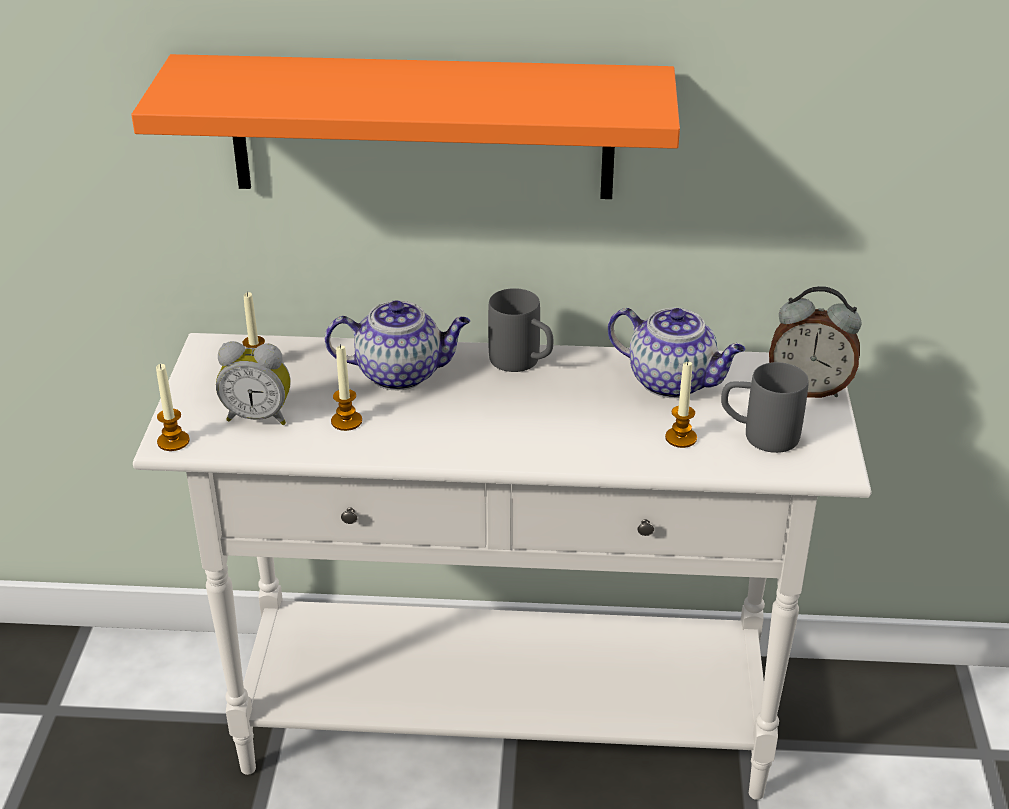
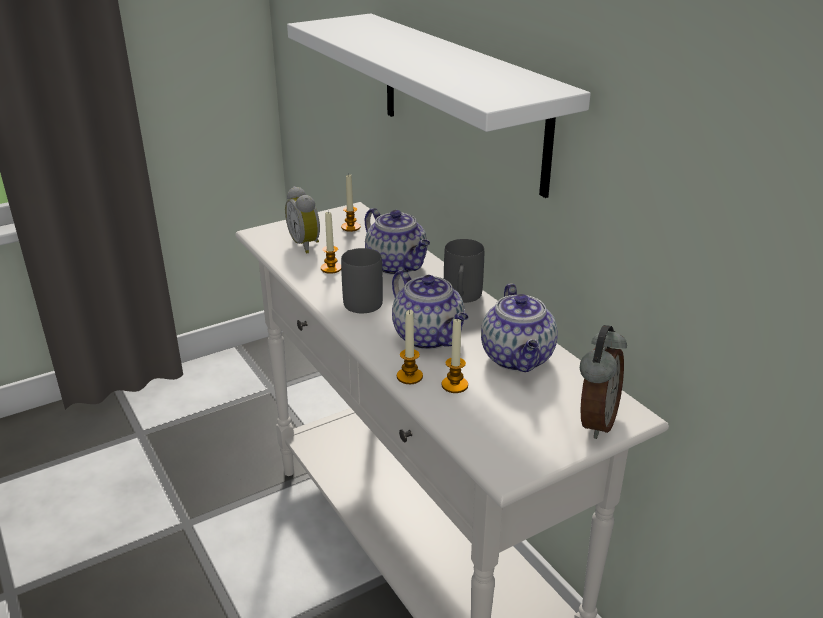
camera: 55 degrees right, 5 degrees down
(173, 441) = (260, 233): candle -> candle (409, 376)
(422, 127) = (461, 100): orange shelf -> white shelf
(579, 416) = (429, 337): none -> teapot
(758, 435) = (500, 418): grey mug -> grey mug (359, 299)
(809, 388) = (595, 421): alarm clock -> alarm clock turned 135 degrees counterclockwise

